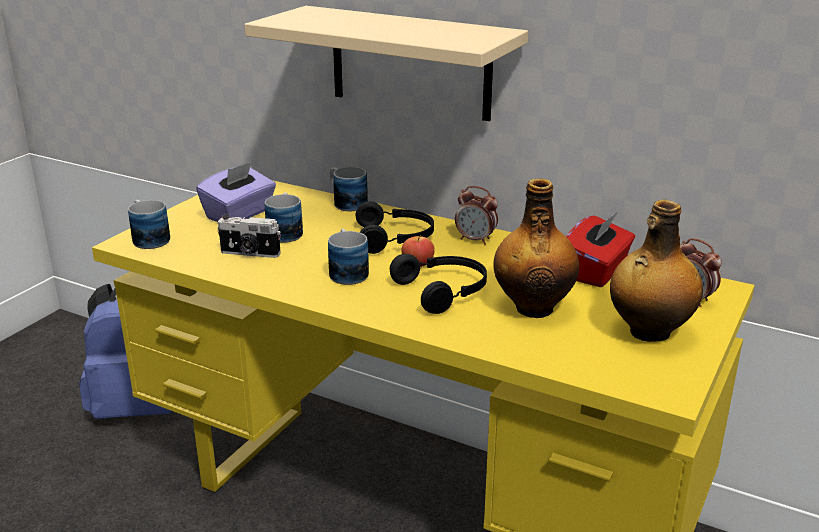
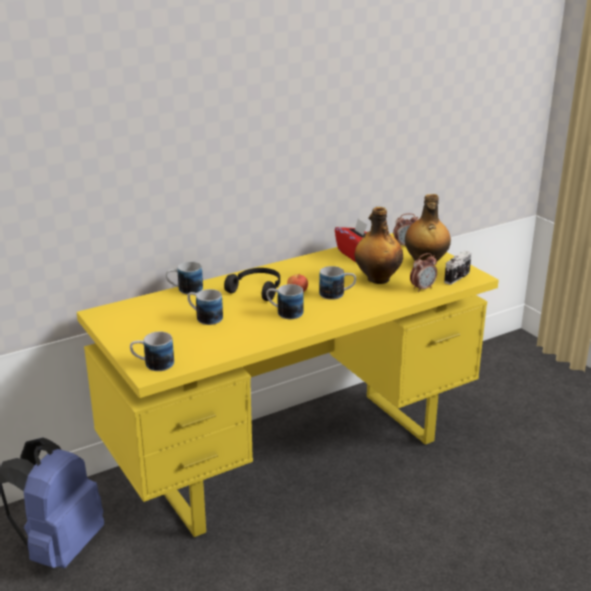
camera: 60 degrees left, 0 degrees up
(239, 214) = (155, 326): purple tissue box -> none
(250, 253) = (223, 335): camera -> camera (458, 278)
(410, 63) = (209, 178): beige shelf -> none
(444, 291) = (337, 294): black headphones -> mug
(475, 240) = (286, 270): alarm clock -> alarm clock (422, 288)

